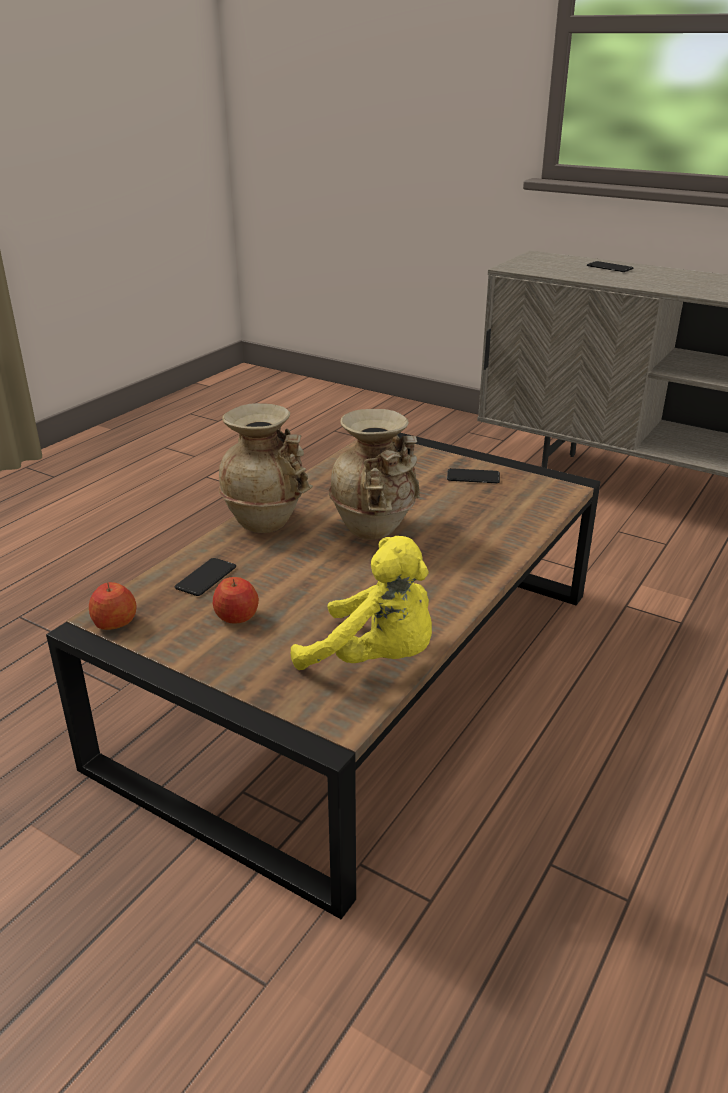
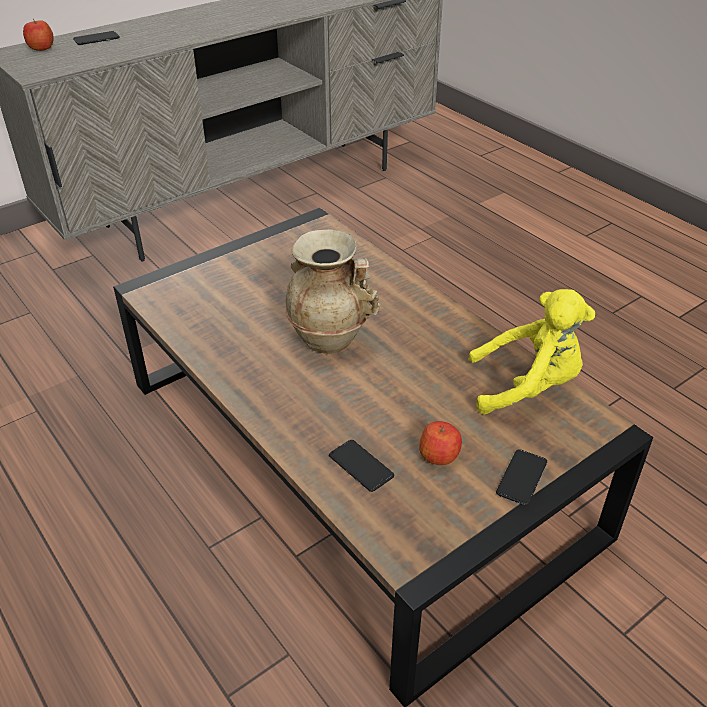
camera: 70 degrees left, 10 degrees up
(114, 622) = (415, 547): apple -> apple (41, 48)
(266, 521) = (271, 404): beige vase -> none
(375, 658) = (527, 386): yellow plush toy -> yellow plush toy turned 45 degrees clockwise
(473, 477) = (270, 261): phone -> phone (521, 477)

